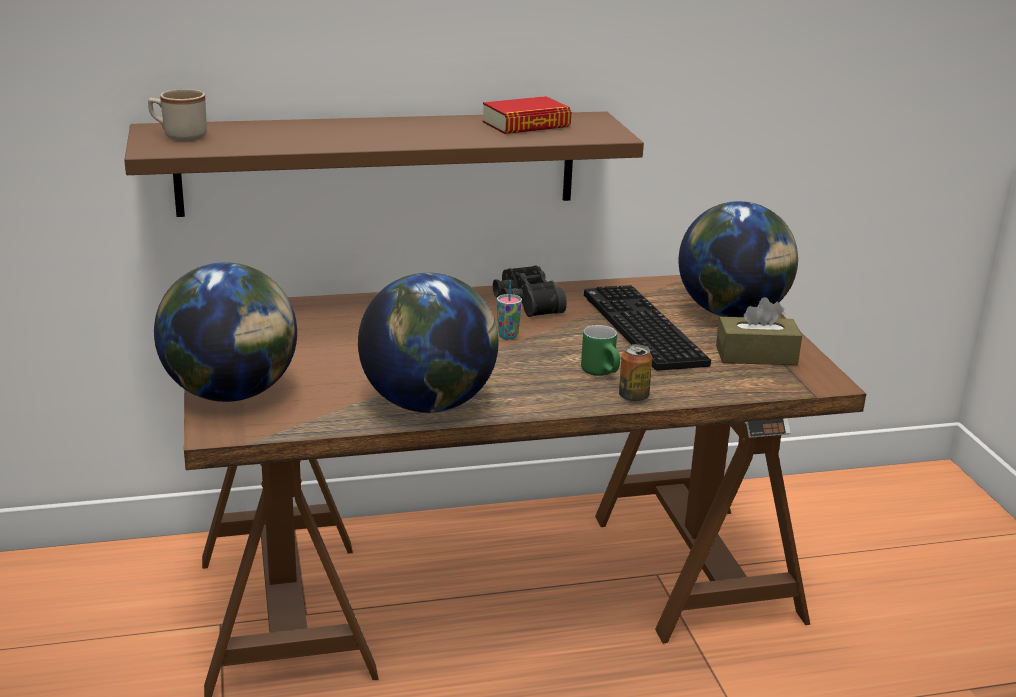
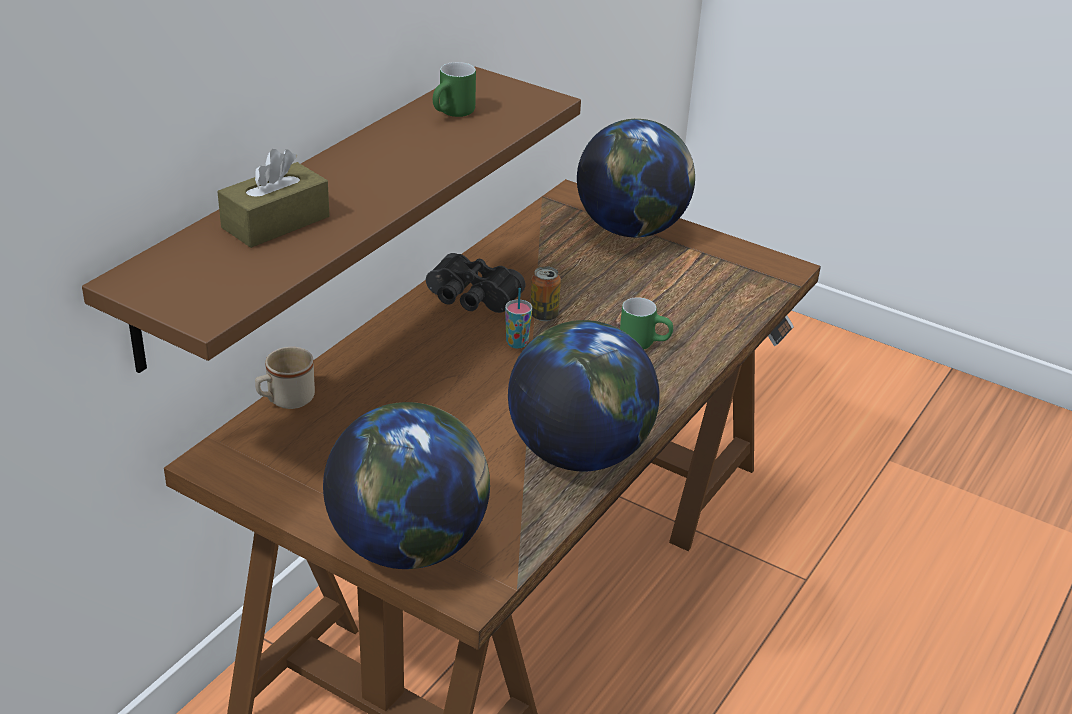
camera: 45 degrees left, 10 degrees up
(179, 135) = (183, 279): beige mug -> beige mug (285, 400)
(526, 124) = (454, 114): book -> green mug
(633, 397) = (699, 355): can -> can (544, 315)
(639, 329) = (596, 281): keyboard -> none
(756, 355) = (710, 266): brown tissue box -> brown tissue box (275, 222)

